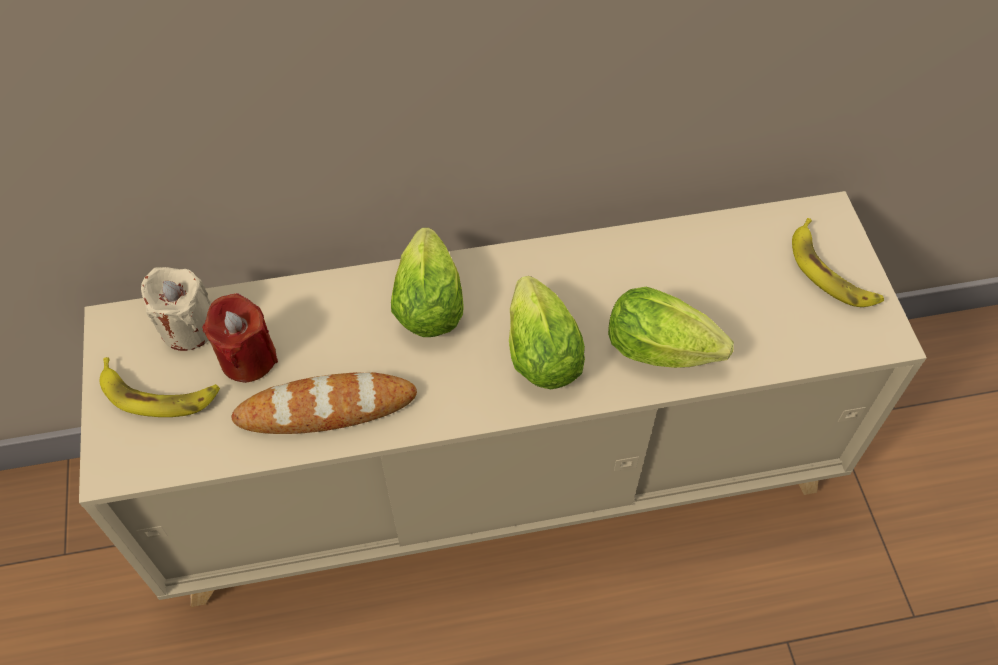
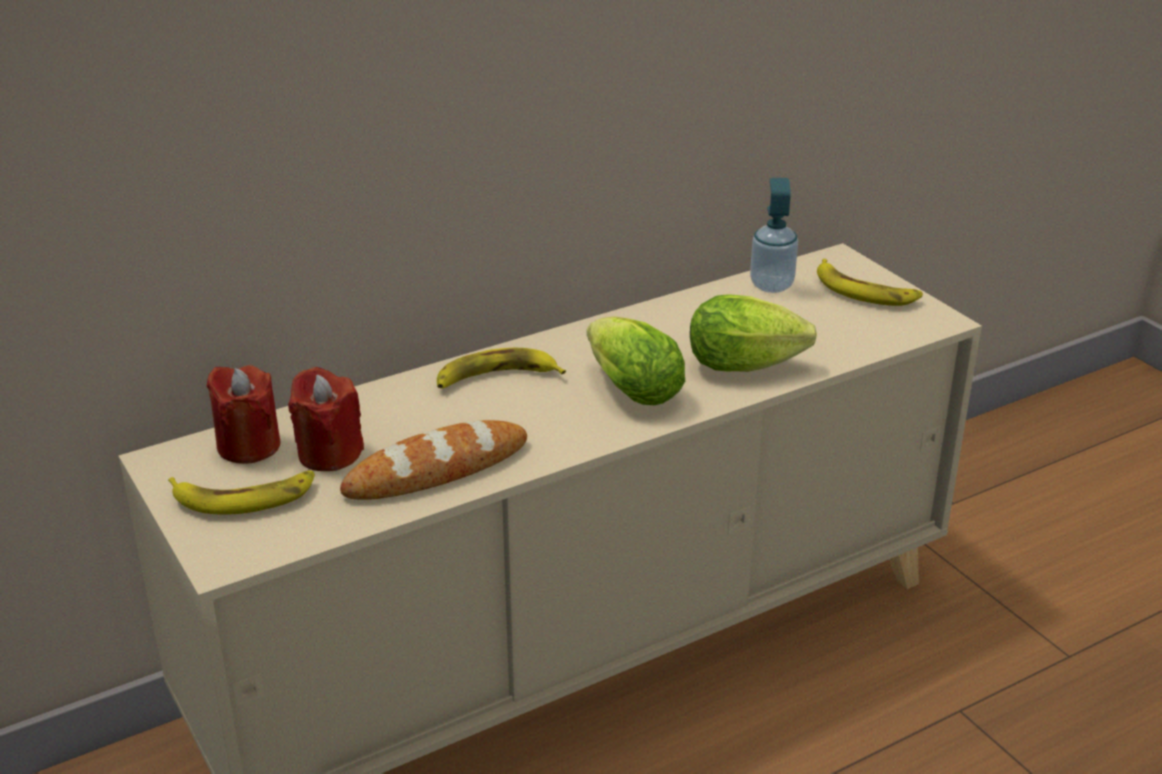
camera: 20 degrees left, 25 degrees down
(188, 327) = (249, 446): beige candle -> red candle
(428, 299) = (496, 378): lettuce -> banana
(742, 237) = (771, 285): none -> soap dispenser

